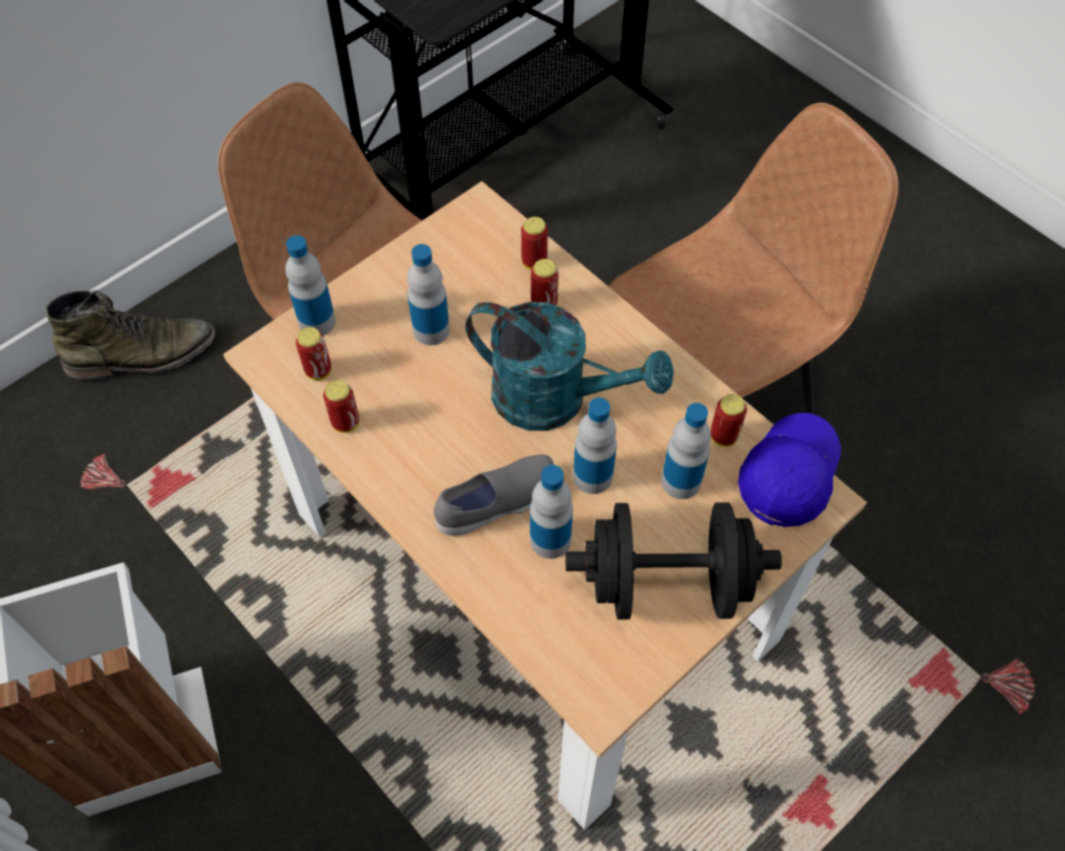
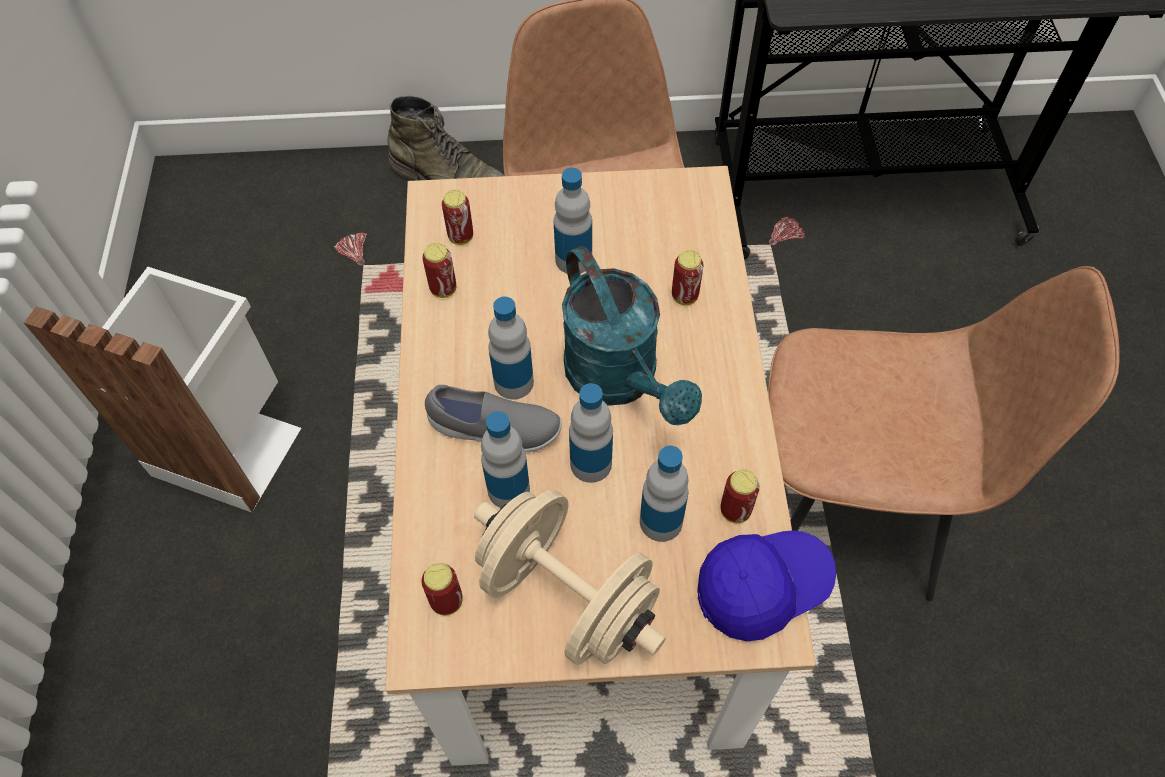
camera: 40 degrees right, 0 degrees up
(317, 322) = (494, 199): bottle -> bottle (513, 382)
(534, 262) = (708, 257): can -> can (447, 601)
(667, 583) = (567, 597): black dumbbell -> beige dumbbell

